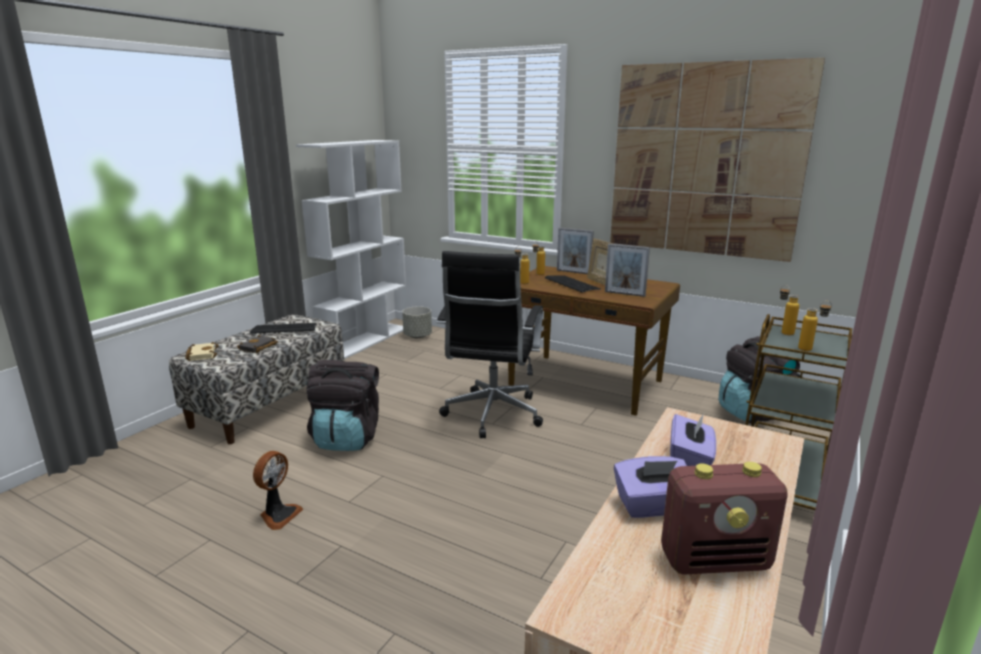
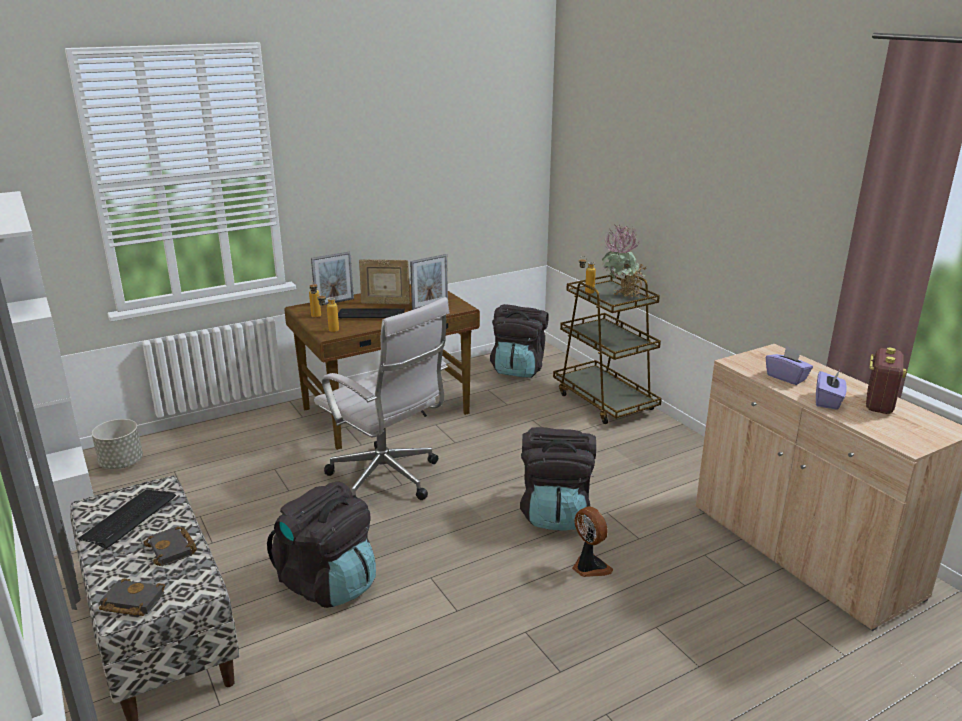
camera: 60 degrees left, 5 degrees up
(201, 354) = (131, 602): beige book -> black book
(278, 515) = (439, 665): fan -> fan (589, 567)
(492, 416) = (387, 480): black office chair -> white office chair
(531, 509) = (555, 513): none -> black backpack
(705, 161) = (423, 158): picture -> none
(810, 349) = (621, 298): bottle -> potted plant

